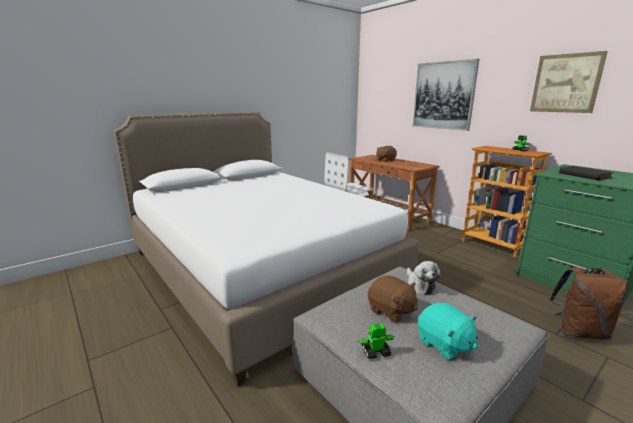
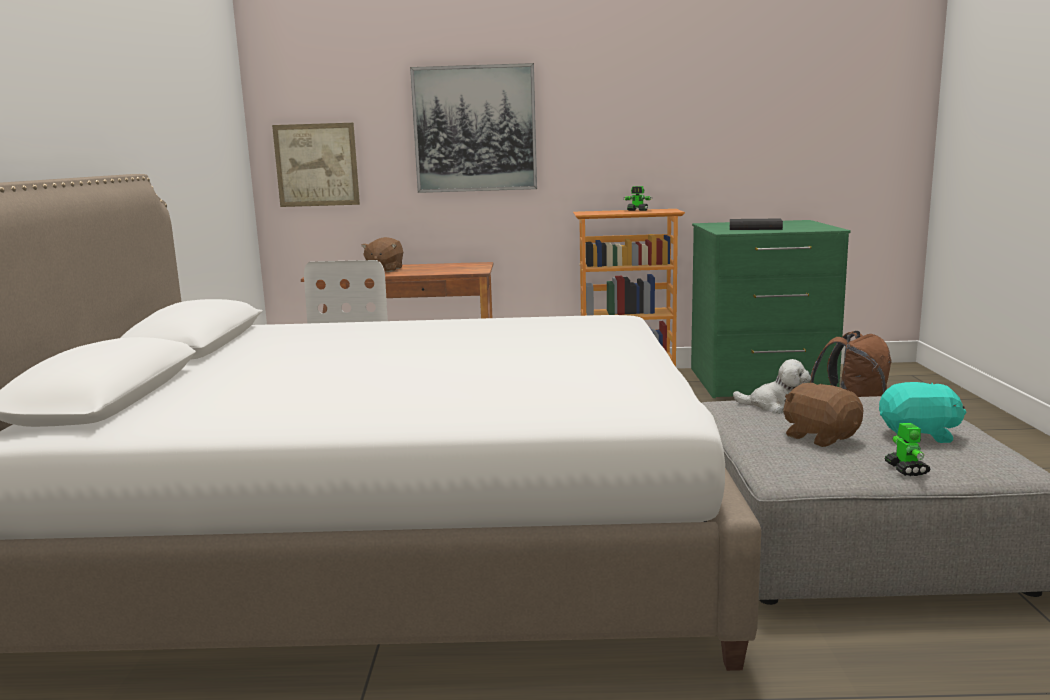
camera: 50 degrees left, 5 degrees down
(375, 352) = (906, 469): toy robot -> toy robot turned 150 degrees clockwise
(391, 311) = (820, 437): brown plush toy -> brown plush toy turned 120 degrees counterclockwise
(565, 83) = (672, 105): picture -> picture (316, 165)

